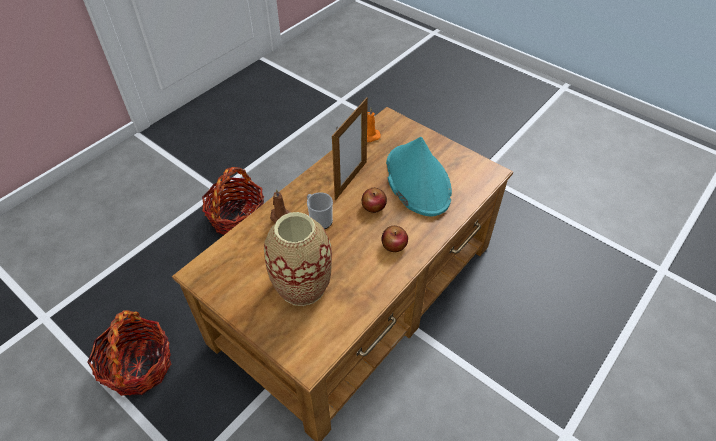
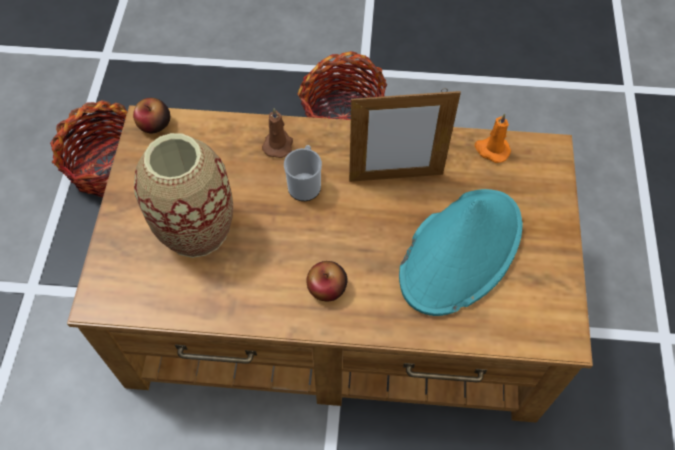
camera: 55 degrees right, 10 degrees up
(374, 206) = (372, 228): apple -> apple (154, 124)

